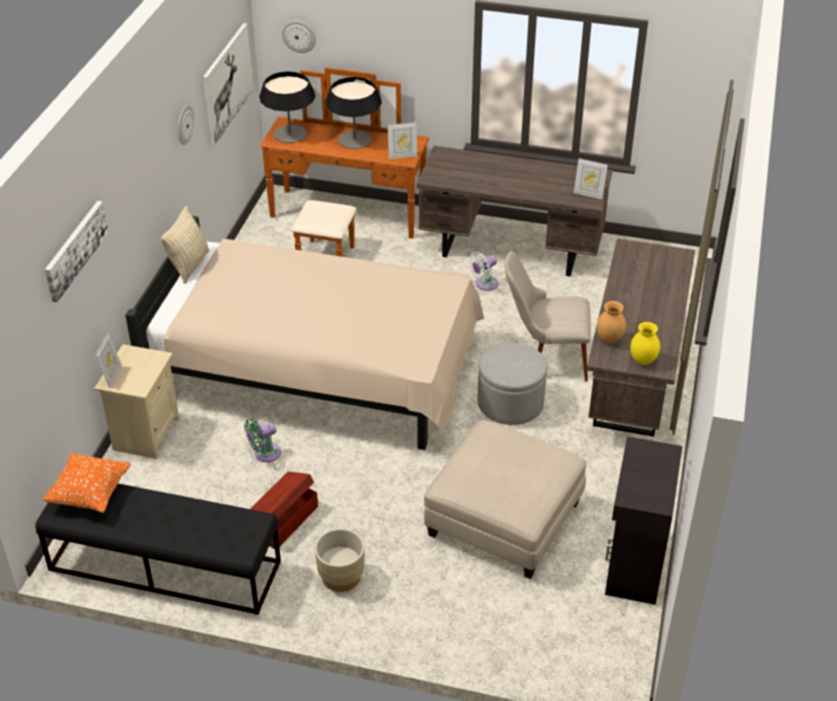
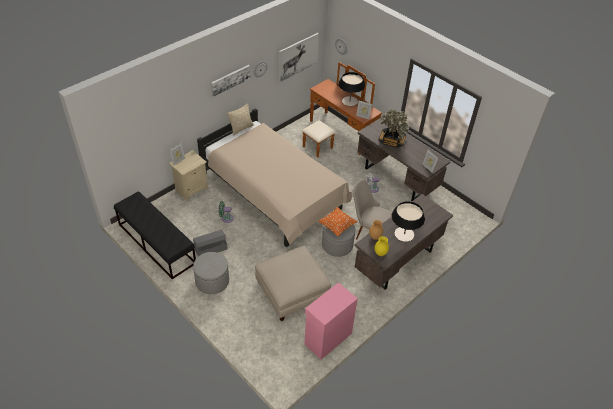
camera: 30 degrees right, 5 degrees up
(75, 249) = (168, 105): picture -> picture (230, 80)
(90, 494) = (138, 203): orange pillow -> orange pillow (337, 226)
(283, 521) = (210, 248): brown storage box -> grey storage box
(290, 134) = (326, 88): table lamp -> table lamp (404, 234)
(341, 577) = (212, 281): beige planter -> grey ottoman
(489, 176) = (391, 141): none -> potted plant
(634, 564) = (327, 338): black cabinet -> pink cabinet

